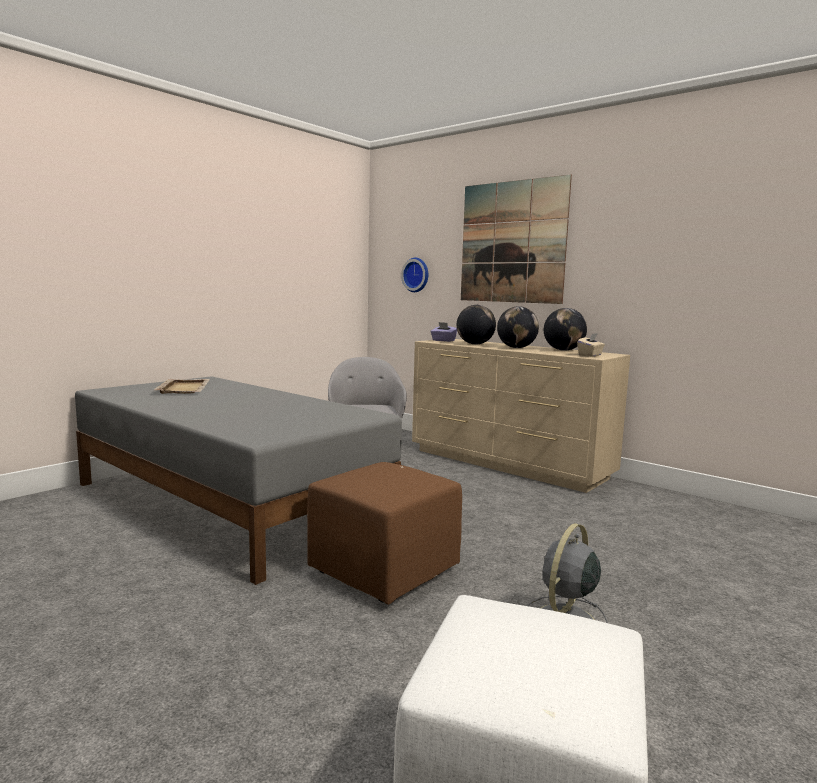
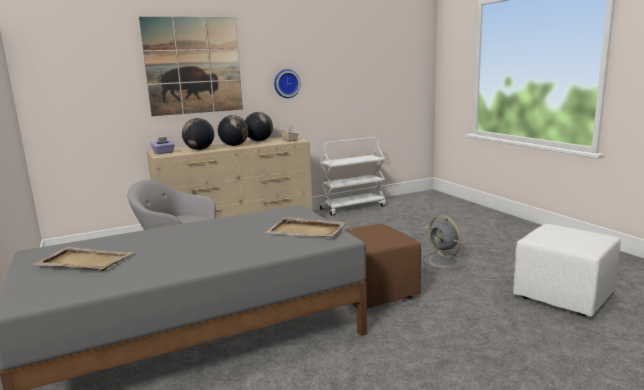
camera: 65 degrees left, 5 degrees up
(287, 425) = (307, 230): none -> beige tray
(416, 275) = (92, 98): wall clock -> wall clock (286, 83)
(715, 509) = (353, 207): none -> white cart

